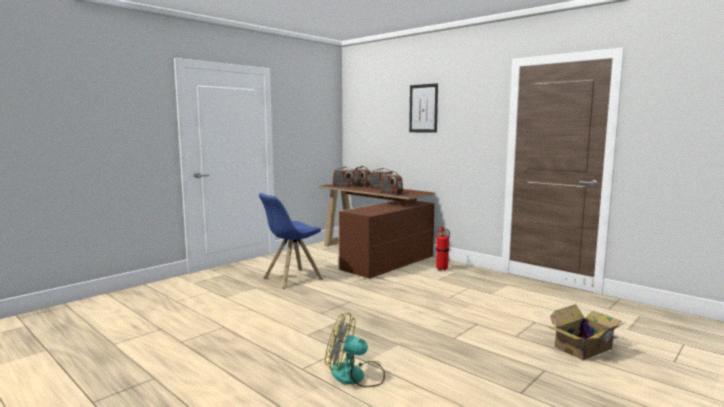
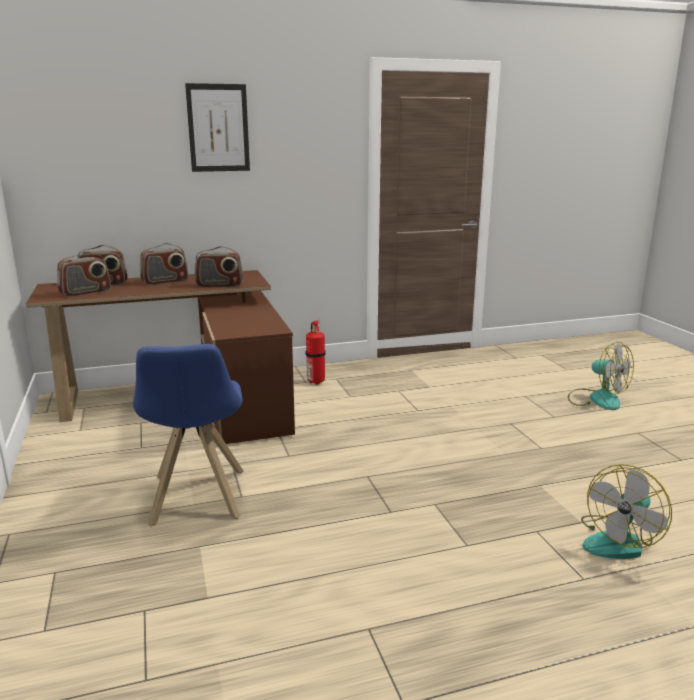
camera: 60 degrees left, 10 degrees up
(585, 347) = (597, 399): cardboard box -> fan

